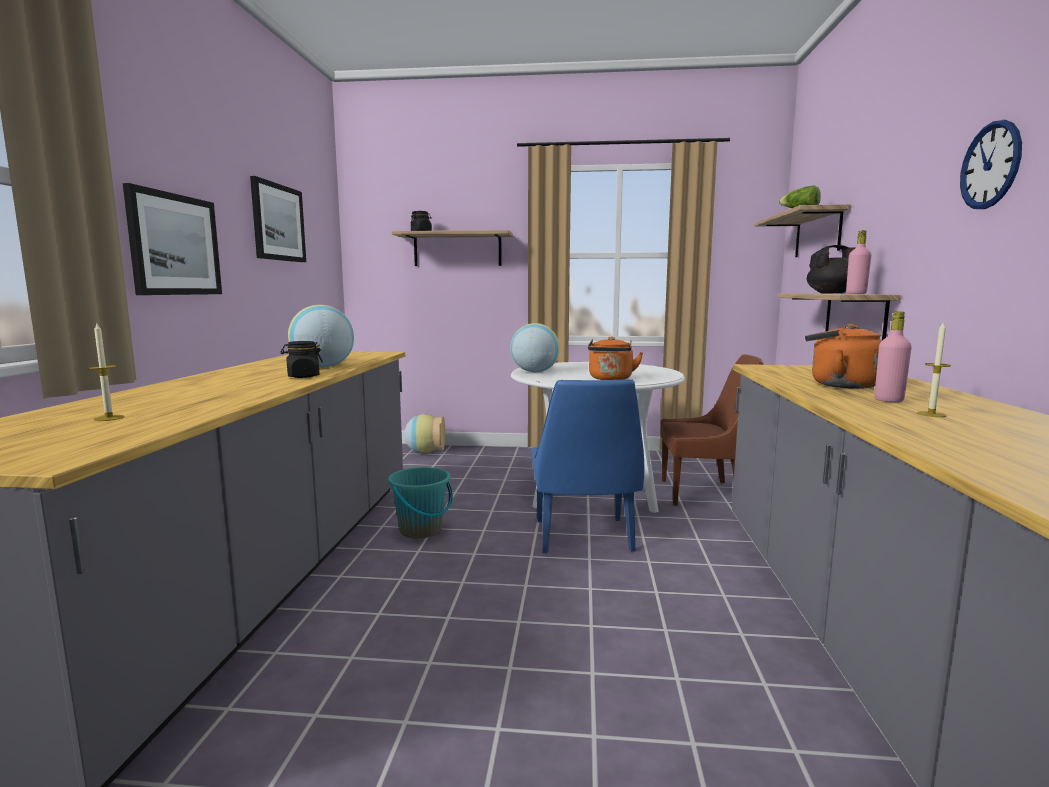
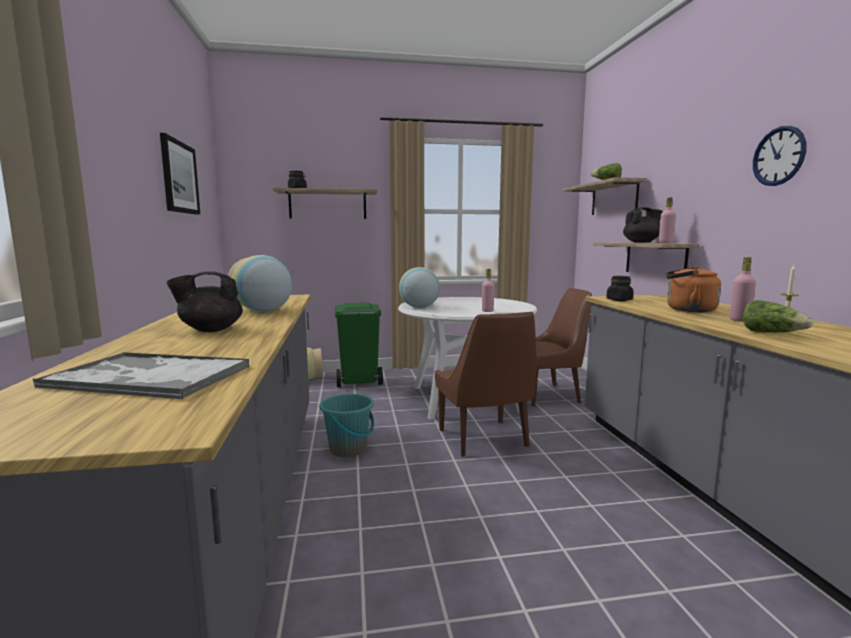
camera: 15 degrees left, 0 degrees up
(109, 418) = (148, 377): candle -> tray
(175, 245) = (111, 197): picture -> none
(239, 381) = (210, 330): none -> black teapot
(303, 376) = (264, 321): black jar -> black jar (619, 300)
(481, 459) = (358, 382): none -> green trash can
(584, 537) = (484, 439): blue chair -> brown chair
(610, 379) = (487, 311): orange kettle -> pink bottle
(896, 418) = (772, 333): none -> lettuce

